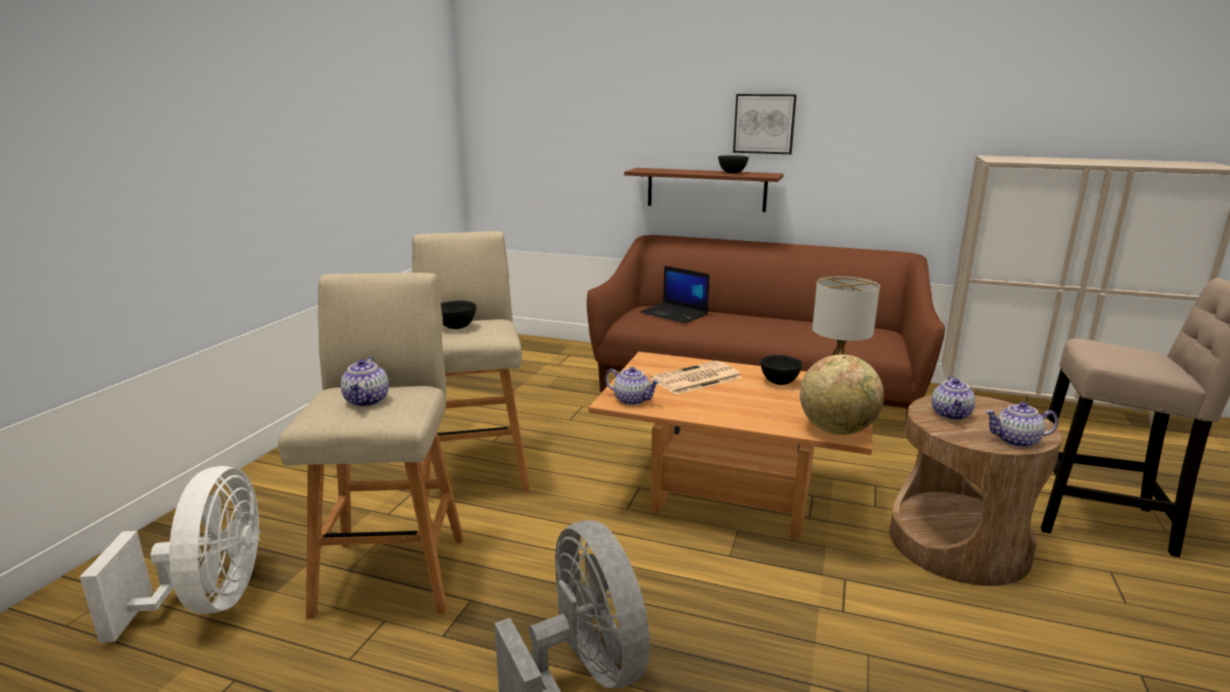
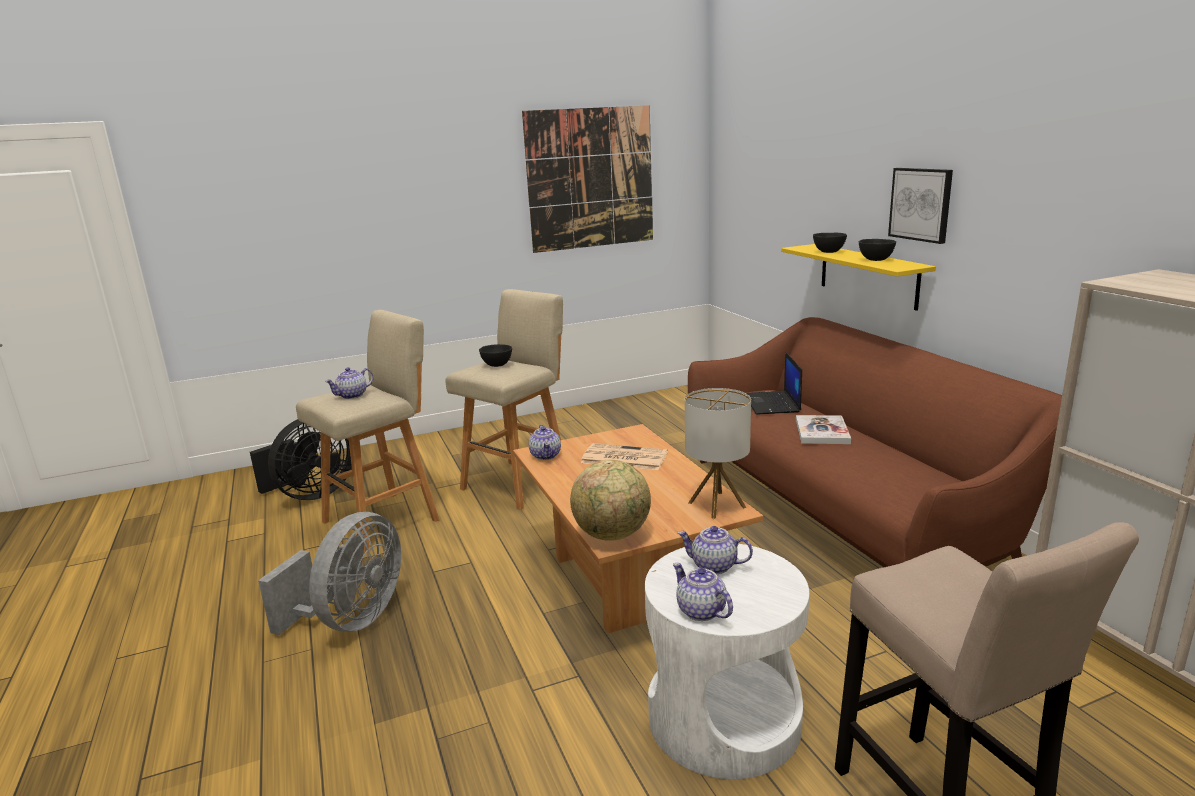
camera: 50 degrees right, 0 degrees up
(209, 601) = (311, 494): white fan -> black fan
(376, 106) = (591, 179): none -> picture
(706, 189) = (868, 275): brown shelf -> yellow shelf
(752, 322) = (822, 432): none -> book
(779, 382) = (674, 484): black bowl -> black bowl (828, 252)
(951, 414) = (713, 566): teapot -> teapot turned 45 degrees clockwise
(958, 544) = (724, 718): brown side table -> white side table

